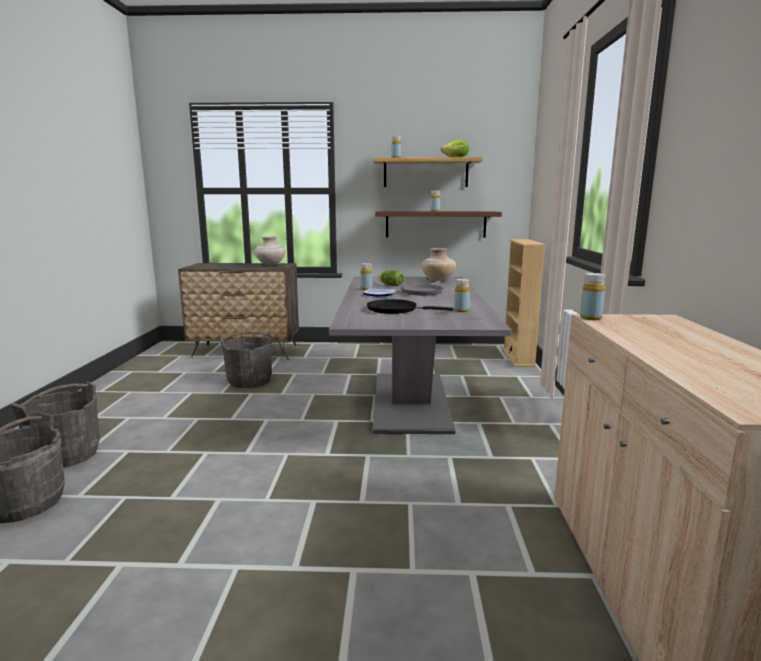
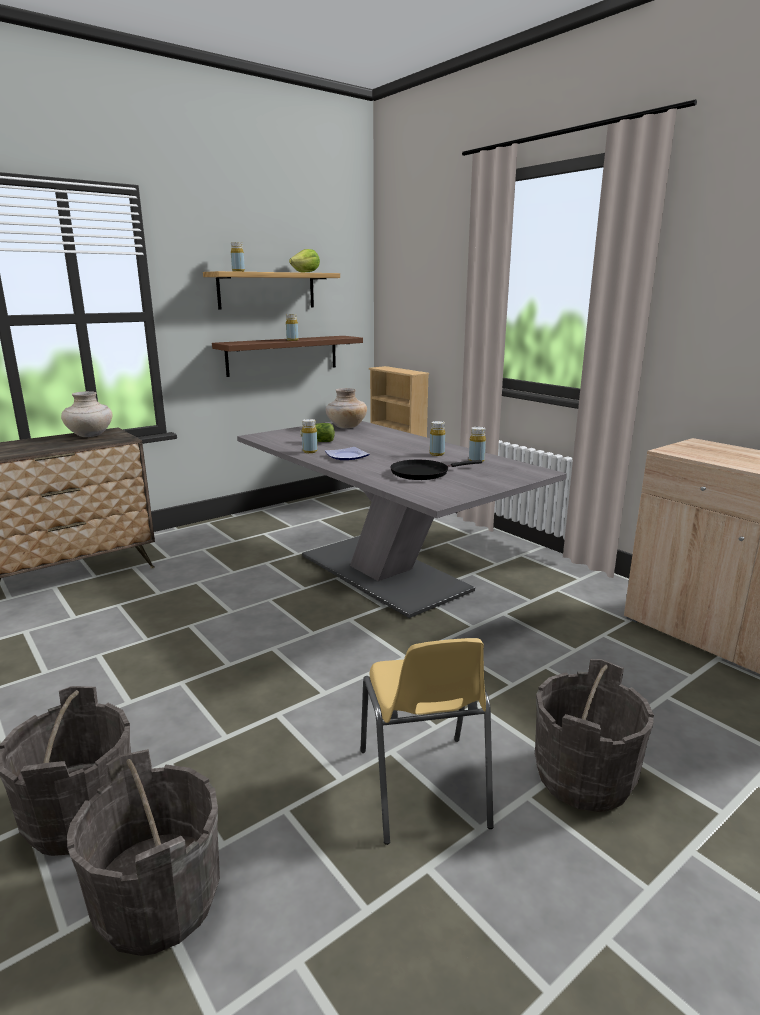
camera: 40 degrees left, 5 degrees up
(195, 526) = (423, 788): none -> yellow chair
(249, 380) = (155, 610): grey bucket -> grey bucket (583, 777)
(422, 292) = (378, 445): grey frying pan -> none
(590, 318) = (670, 452): yellow bottle -> yellow bottle (437, 454)

